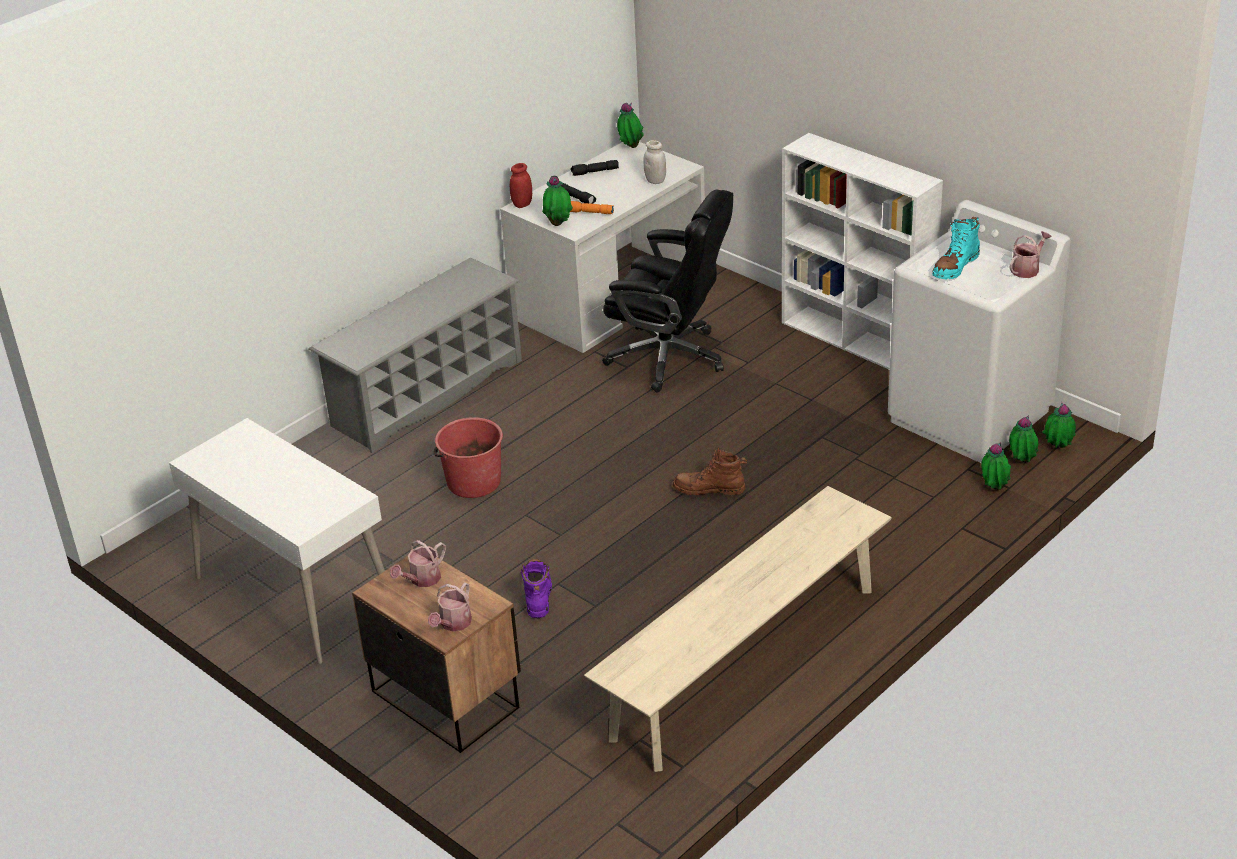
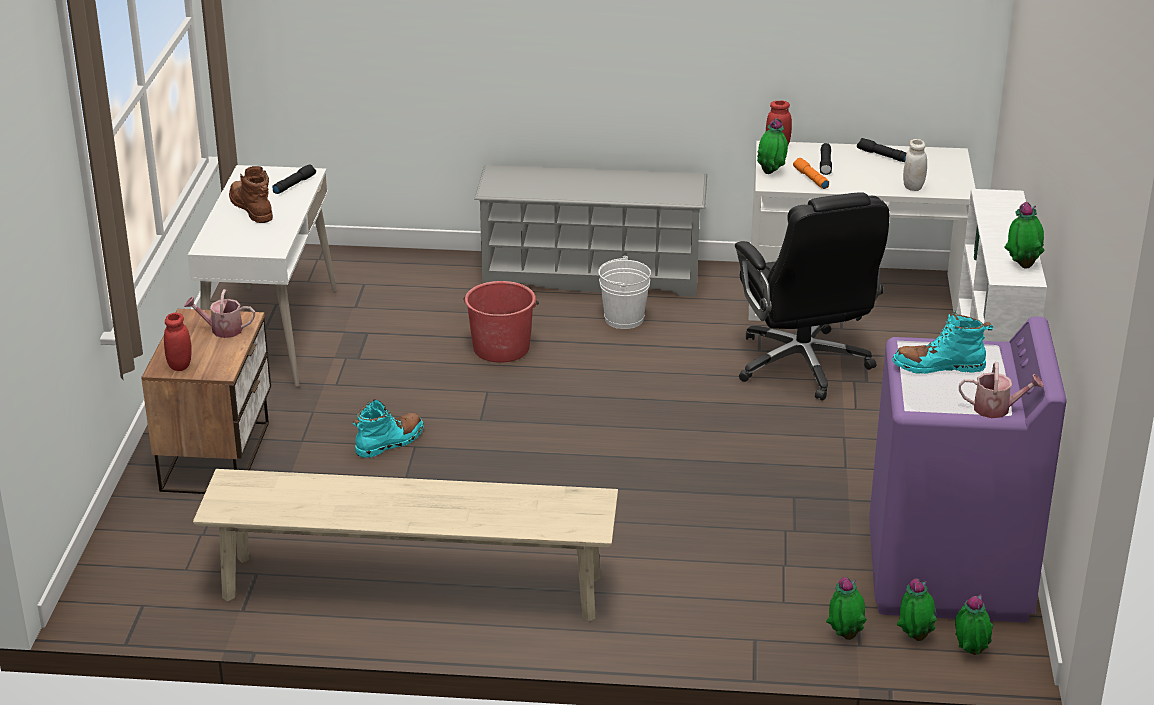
camera: 50 degrees right, 5 degrees down
(252, 444) = (294, 184): none -> black flashlight
(453, 624) = (180, 366): watering can -> red jar
(508, 406) = (624, 319): none -> white bucket
(537, 594) = (390, 442): purple boot -> turquoise boot
(630, 147) = (951, 154): potted plant -> potted plant (1022, 265)
(709, 489) = (635, 467): brown boot -> brown boot (252, 209)
(970, 416) = (949, 574): white washing machine -> purple washing machine

